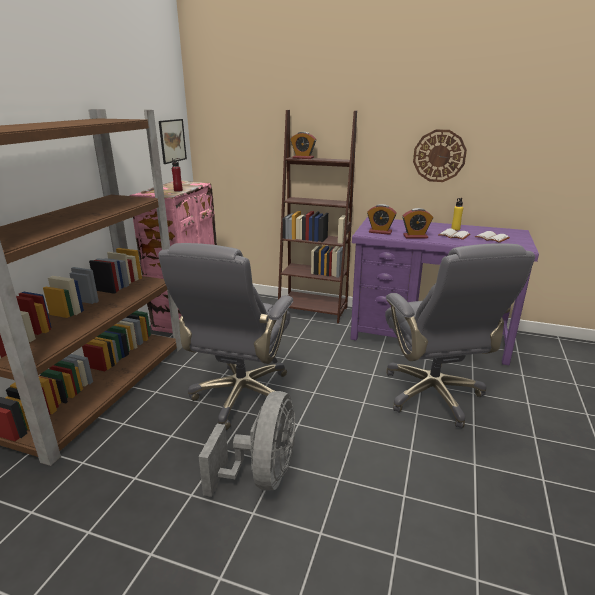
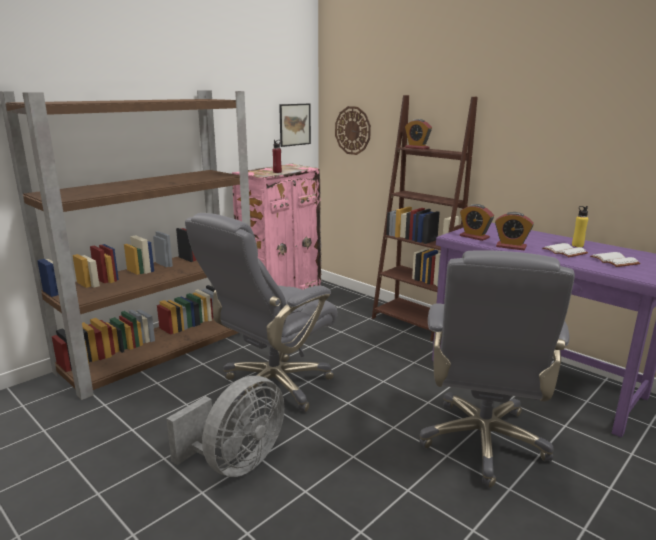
camera: 25 degrees right, 5 degrees down
(439, 156) = (571, 153): wall clock -> wall clock (353, 130)

